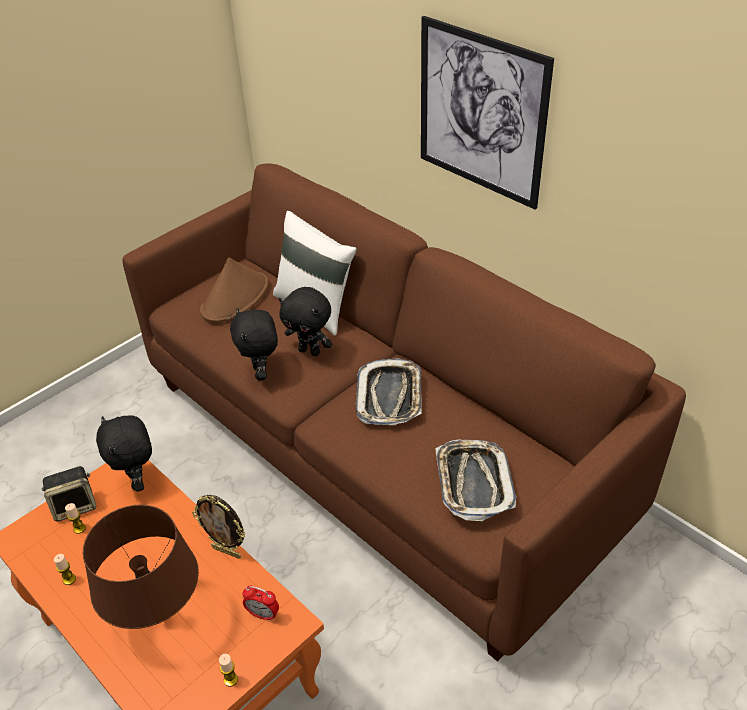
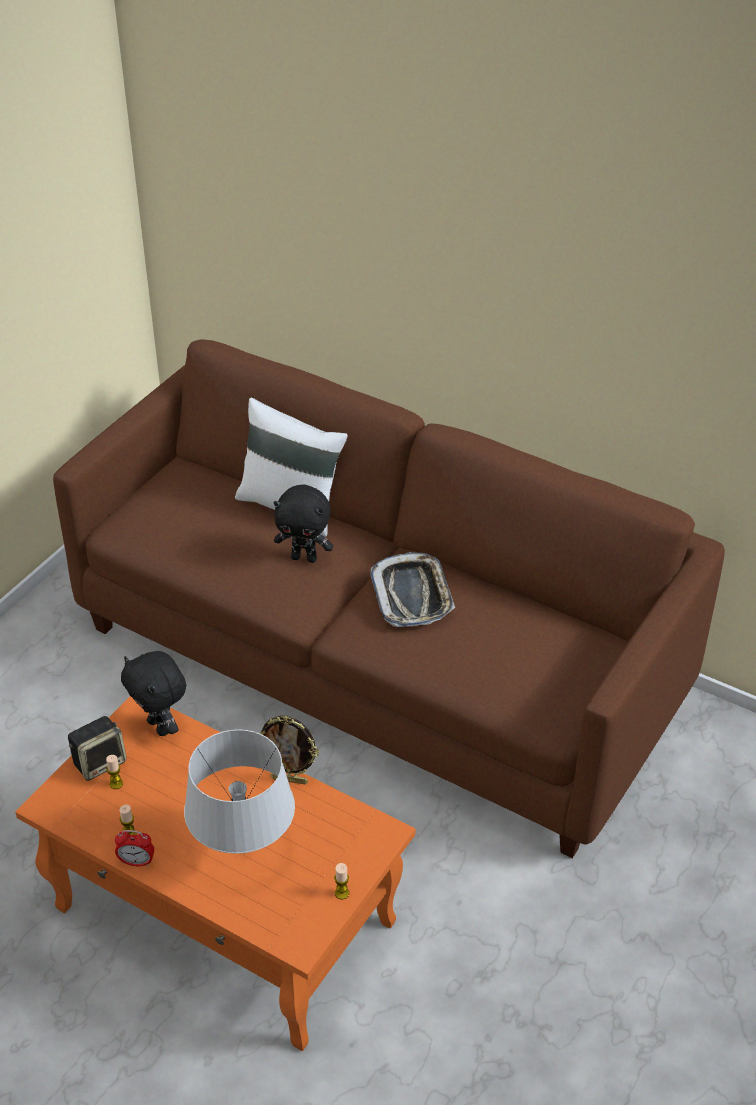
camera: 15 degrees left, 0 degrees up
(159, 617) = (244, 852): brown table lamp -> grey table lamp
(235, 298) = (191, 507): brown hat -> none
(261, 373) = (256, 590): black plush toy -> none
(263, 614) = (351, 831): alarm clock -> alarm clock (136, 862)
(473, 482) = (528, 670): tray -> none
(481, 113) = (478, 277): picture -> none

